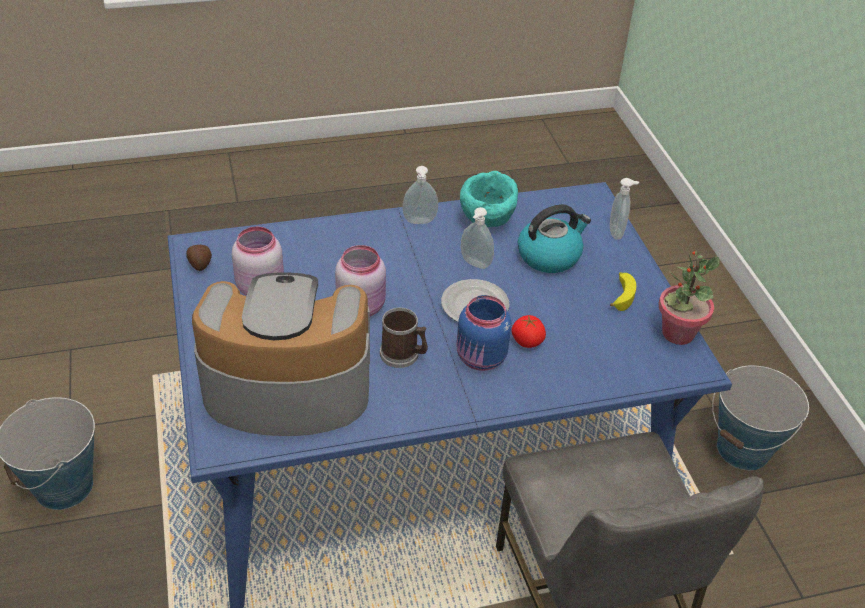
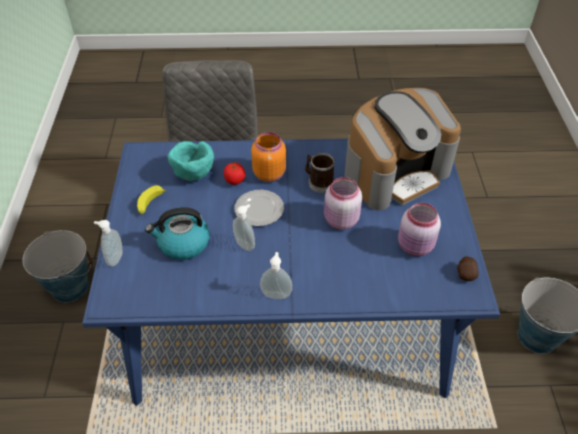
camera: 165 degrees left, 5 degrees up
(286, 387) = (395, 172): coffee machine -> coffee machine turned 45 degrees counterclockwise
(481, 359) = (269, 173): blue jar -> orange jar
(487, 221) = (217, 286): turquoise bowl -> turquoise bowl (193, 174)
(677, 333) = (133, 172): potted plant -> none

